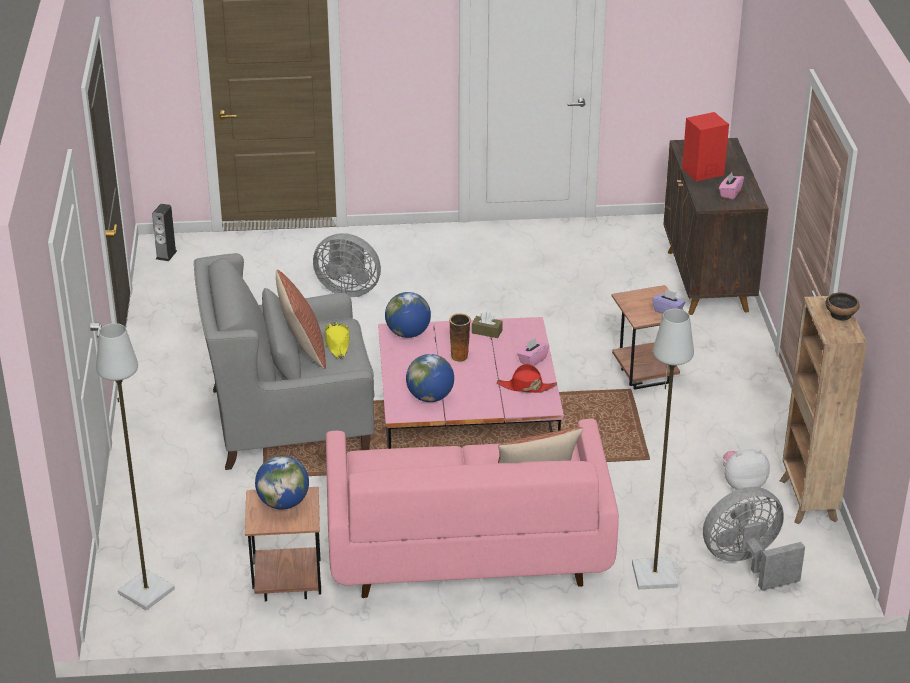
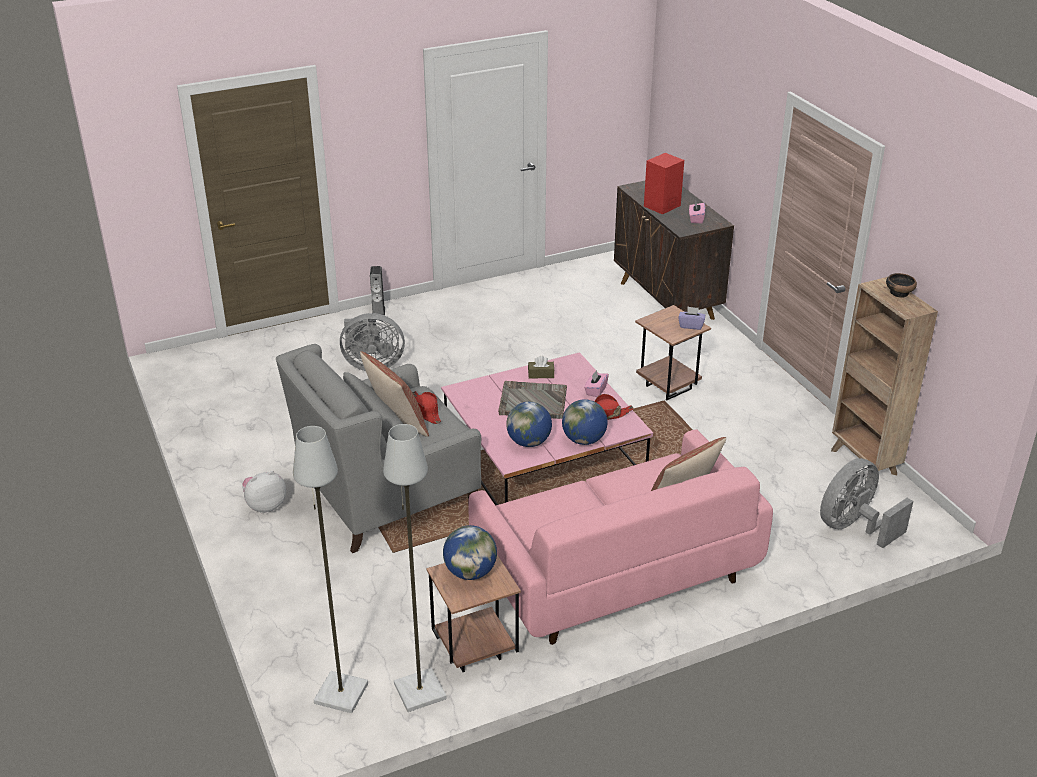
camera: 20 degrees left, 0 degrees up
(166, 255) = (185, 366): speaker -> speaker (378, 311)
(337, 344) = (425, 411): yellow hat -> red hat
(408, 333) = (473, 390): globe -> globe (584, 440)
(460, 357) = (532, 401): vase -> grey tray
(654, 576) = (787, 557): grey floor lamp -> grey floor lamp (419, 692)
(742, 485) = (805, 461): plush toy -> plush toy (265, 506)

